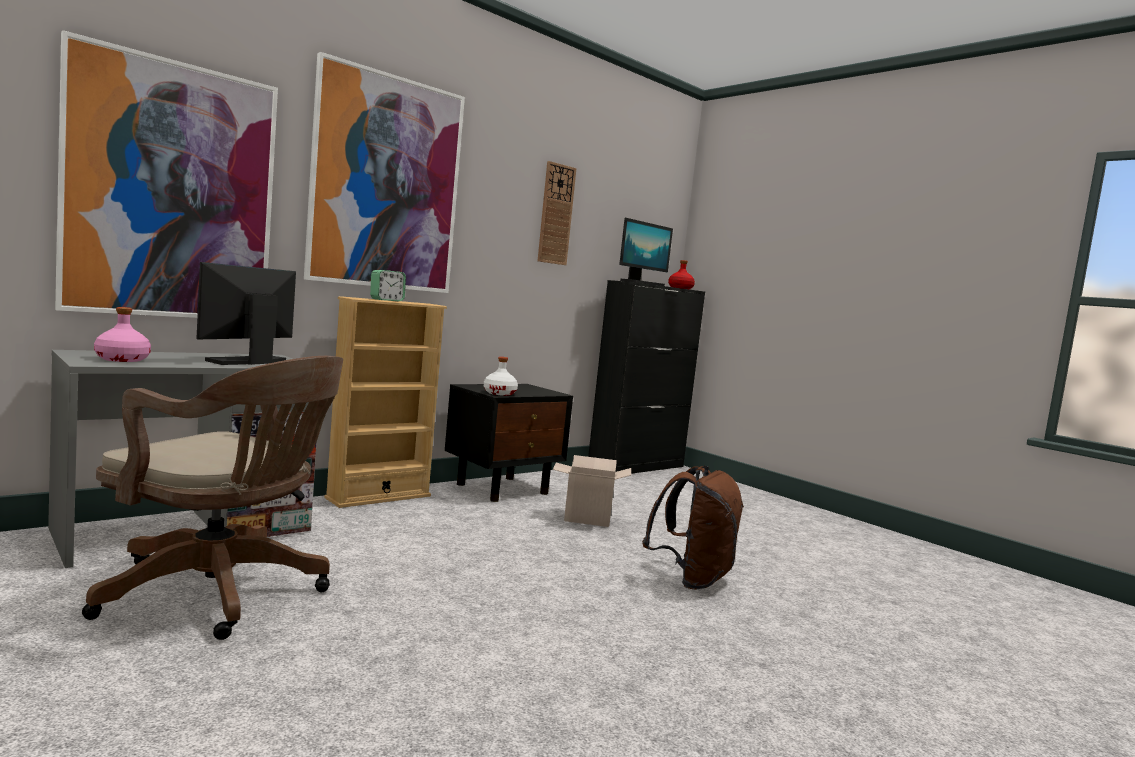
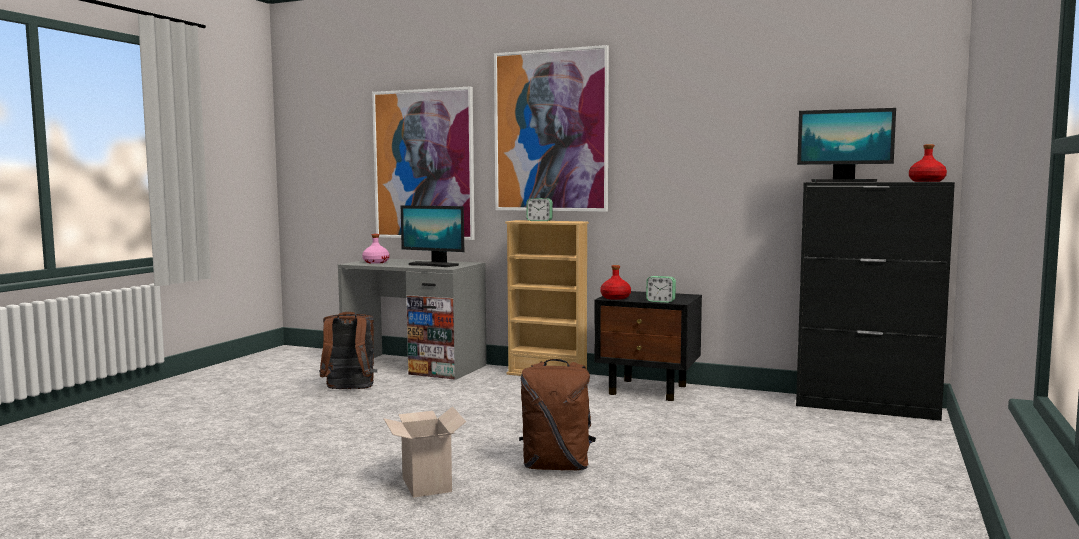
camera: 65 degrees right, 0 degrees up
(222, 593) = (349, 390): brown office chair -> brown backpack
(248, 361) = (433, 265): monitor -> monitor turned 150 degrees counterclockwise
(499, 393) = (615, 298): white bottle -> red bottle
(544, 394) = (660, 301): none -> alarm clock
(556, 214) = (726, 123): wall clock -> none
(585, 519) = (632, 420): cardboard box -> cardboard box (424, 484)

